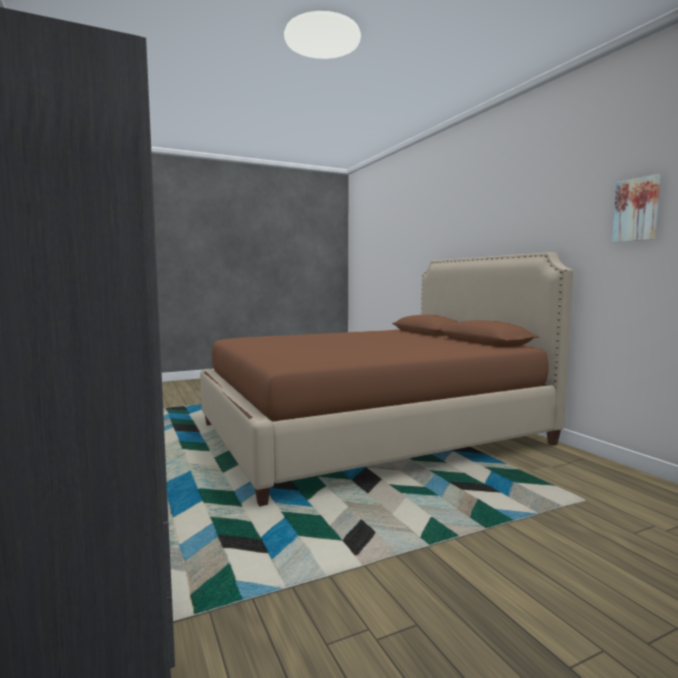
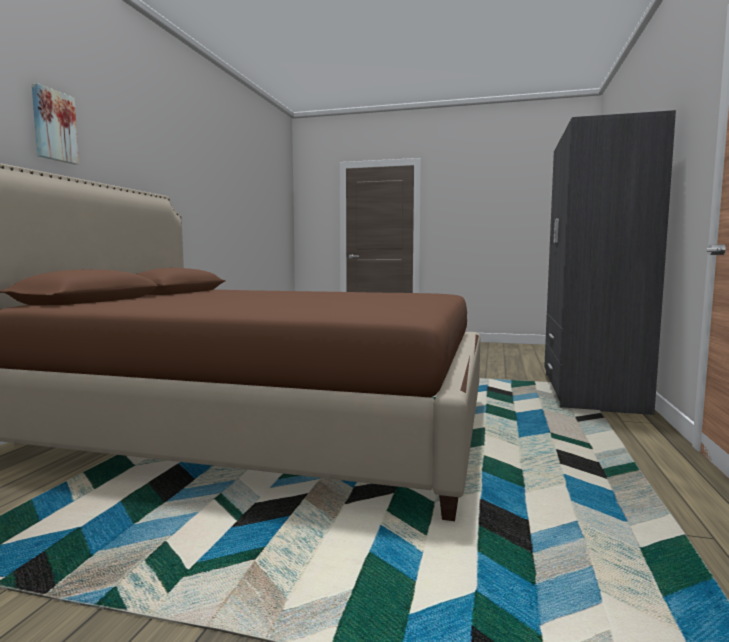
camera: 140 degrees left, 0 degrees up
(637, 210) = (193, 176): picture -> picture (53, 126)

